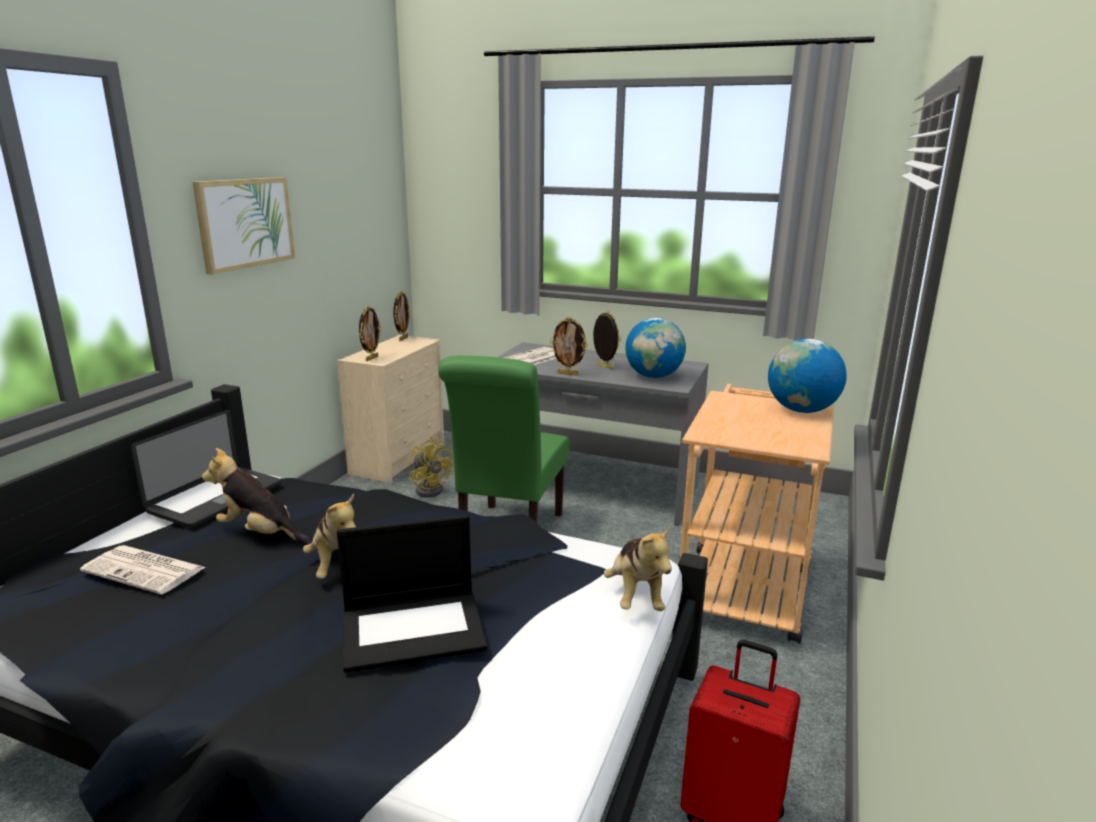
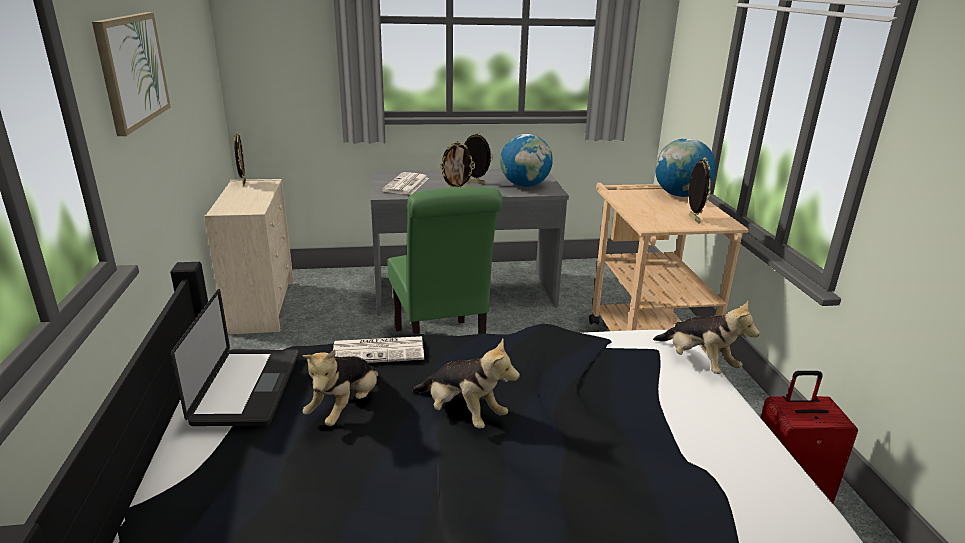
camera: 30 degrees left, 5 degrees up
(146, 570) = (283, 482): newspaper -> newspaper (380, 351)
(260, 533) = (345, 408): plush toy -> plush toy turned 60 degrees counterclockwise
(371, 358) = (241, 208): picture frame -> picture frame (693, 219)
(414, 628) = (602, 442): laptop -> none
(431, 489) = (325, 327): yellow fan -> none

